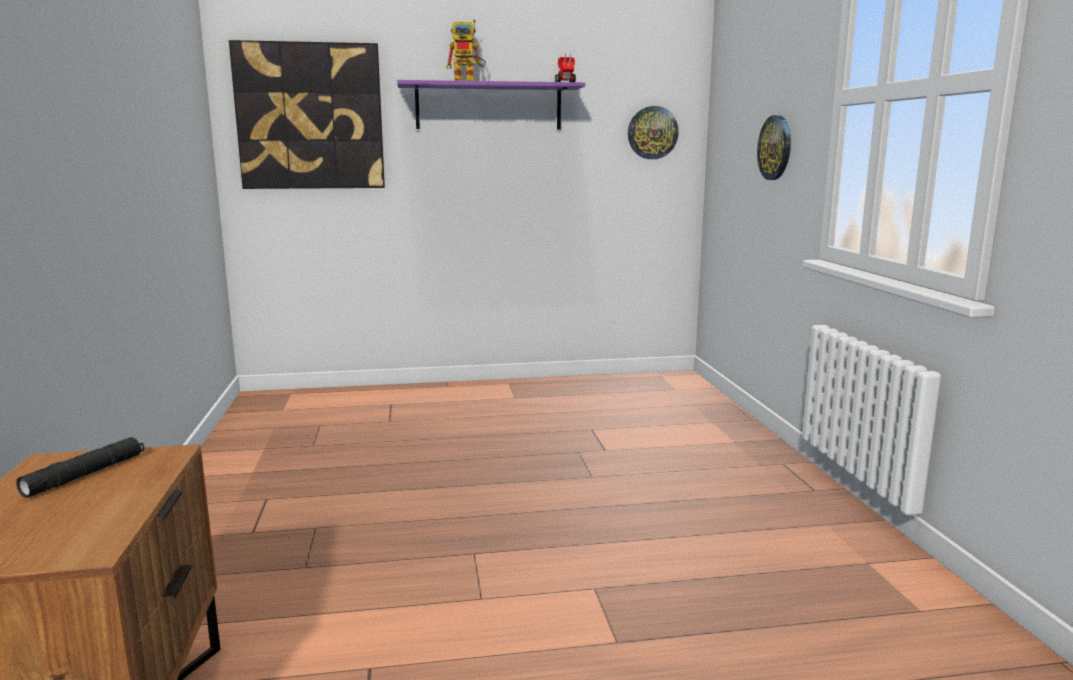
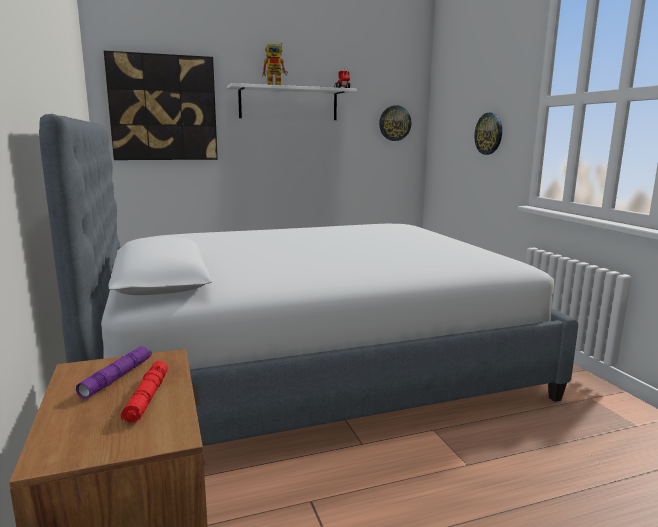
camera: 10 degrees left, 0 degrees up
(85, 475) = (117, 377): black flashlight -> purple flashlight
(98, 502) = (147, 398): none -> red flashlight
(466, 484) = (310, 365): none -> bed
(489, 107) = (289, 103): purple shelf -> white shelf

